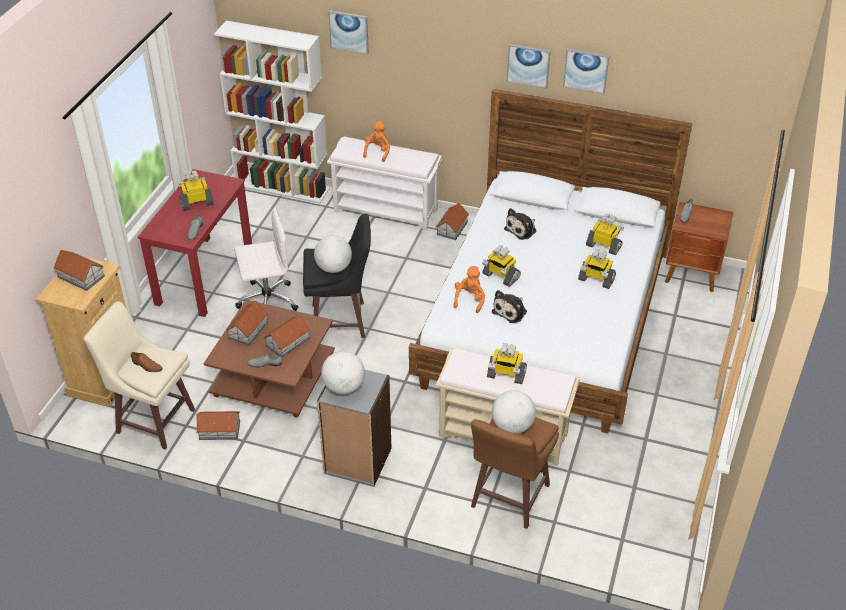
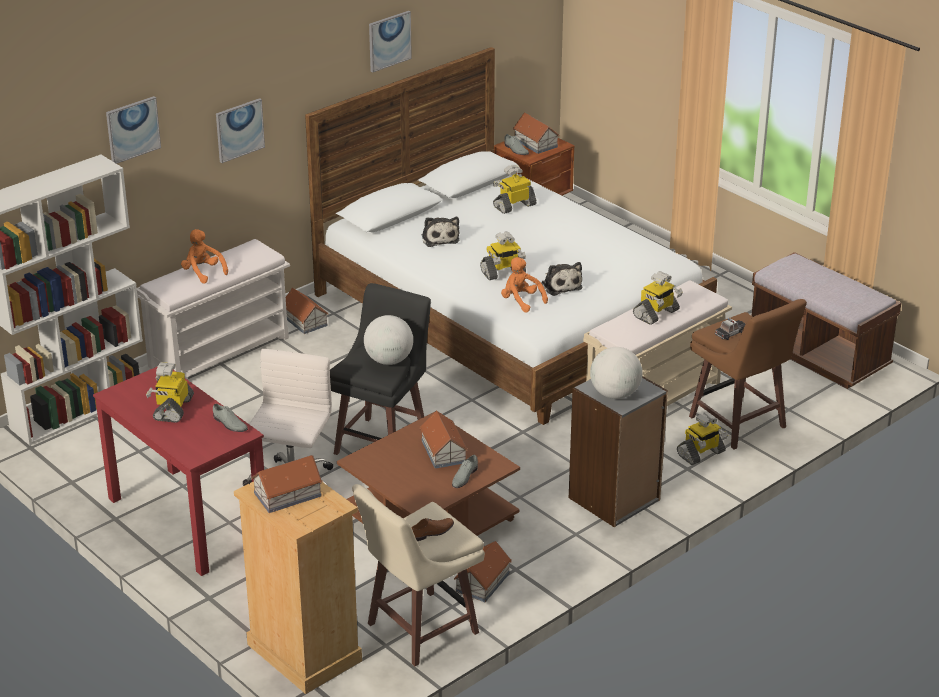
camera: 60 degrees left, 10 degrees down
(248, 330) = (395, 472): toy house -> toy house (535, 143)
(512, 426) = (730, 332): globe -> toy car
(528, 65) = (334, 65): picture -> picture (239, 130)
(596, 279) = (560, 227): toy robot -> toy robot (701, 454)
(653, 514) = (818, 355): none -> brown bench

